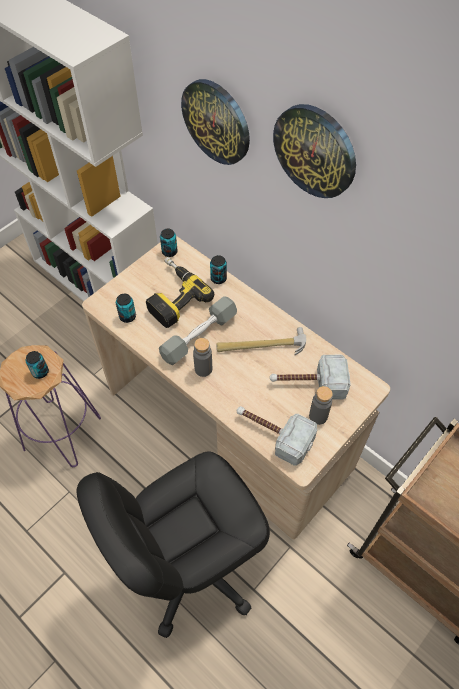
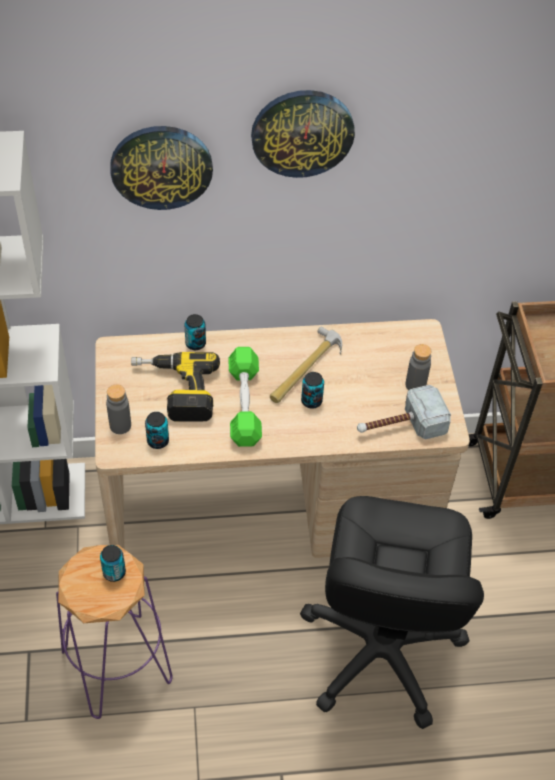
camera: 50 degrees left, 5 degrees down
(169, 252) = (118, 355): can -> can (311, 401)
(199, 336) = (244, 404): grey dumbbell -> green dumbbell
(203, 369) = (283, 426): grey bottle -> grey bottle (120, 425)
(308, 383) = (377, 367): hammer -> none

